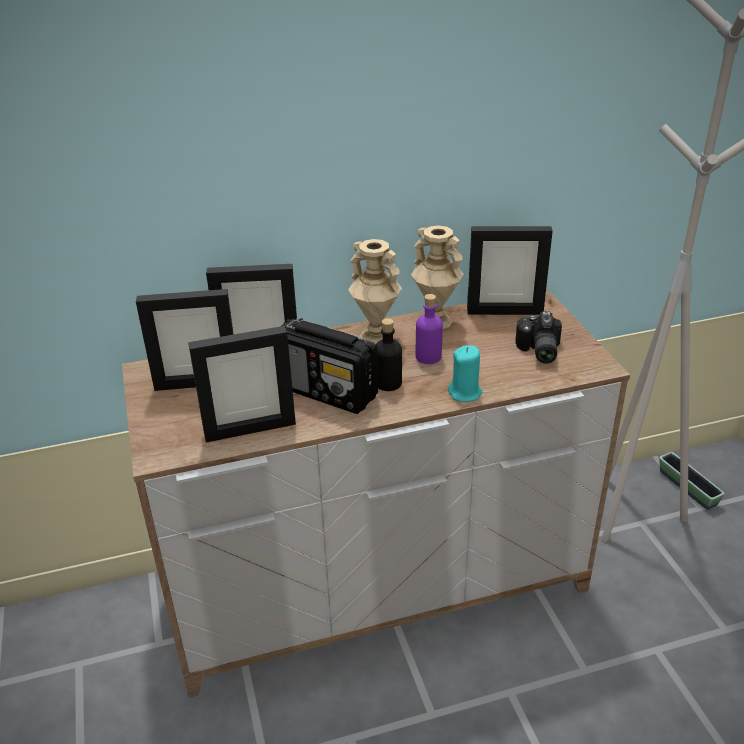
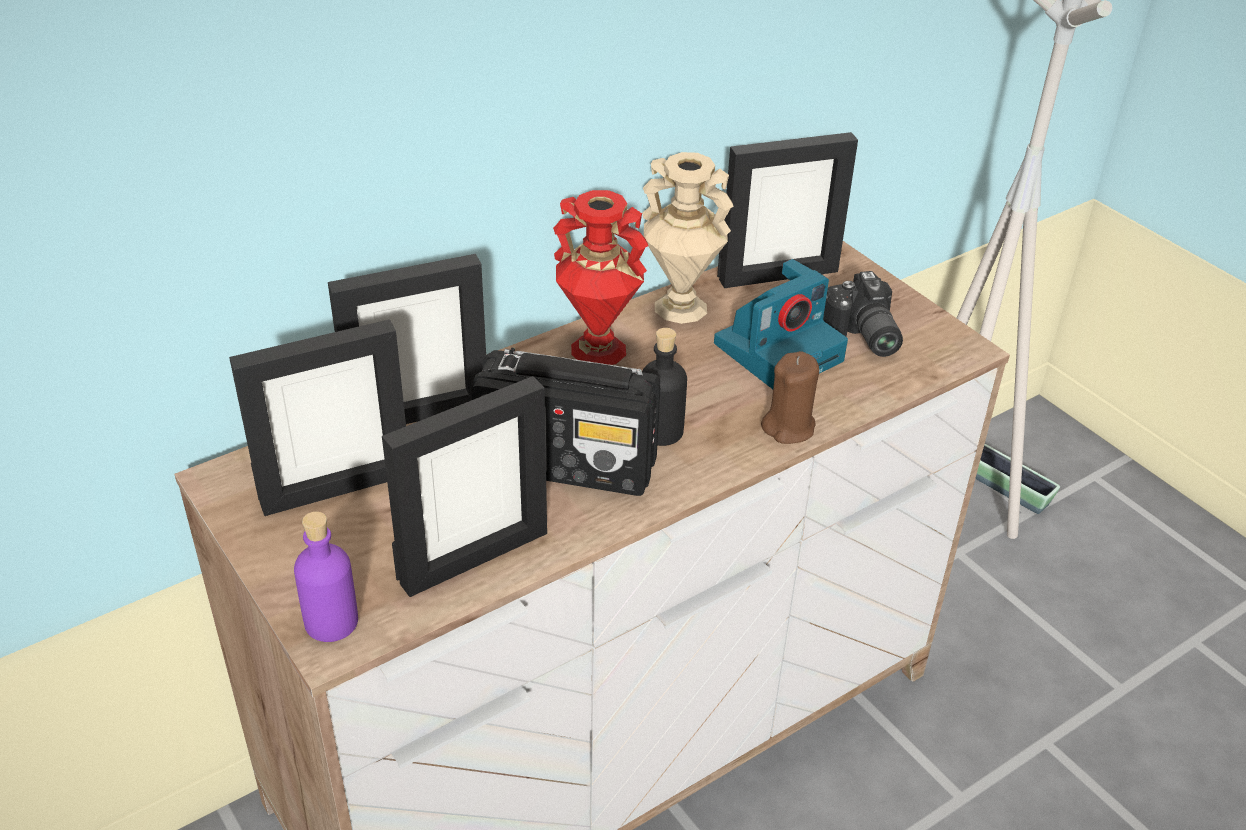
camera: 20 degrees left, 5 degrees up
(375, 336) = (597, 350): beige vase -> red vase
(428, 357) = (700, 373): purple bottle -> purple bottle (331, 622)
(465, 393) = (789, 427): turquoise candle -> brown candle
(483, 351) = (779, 350): none -> camera

